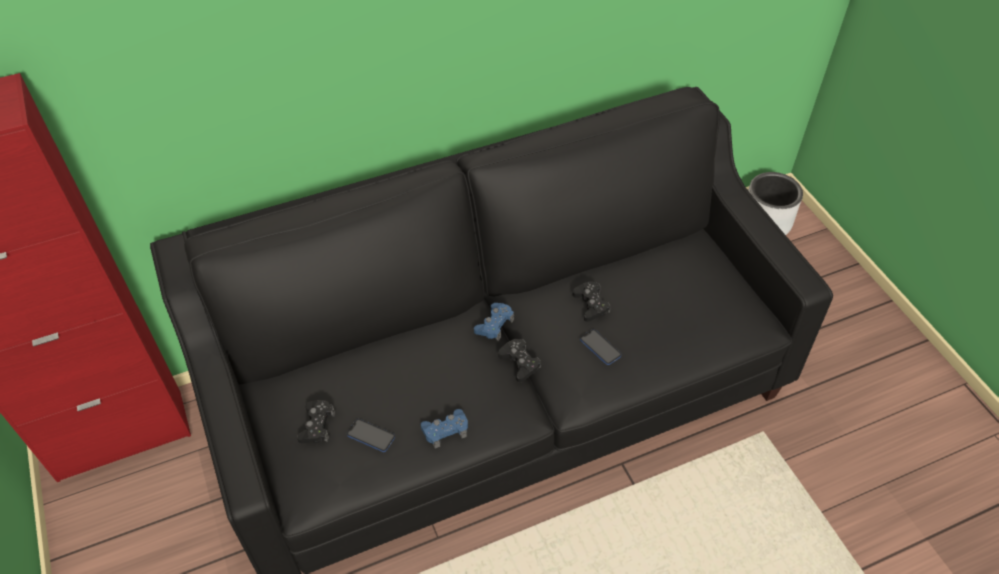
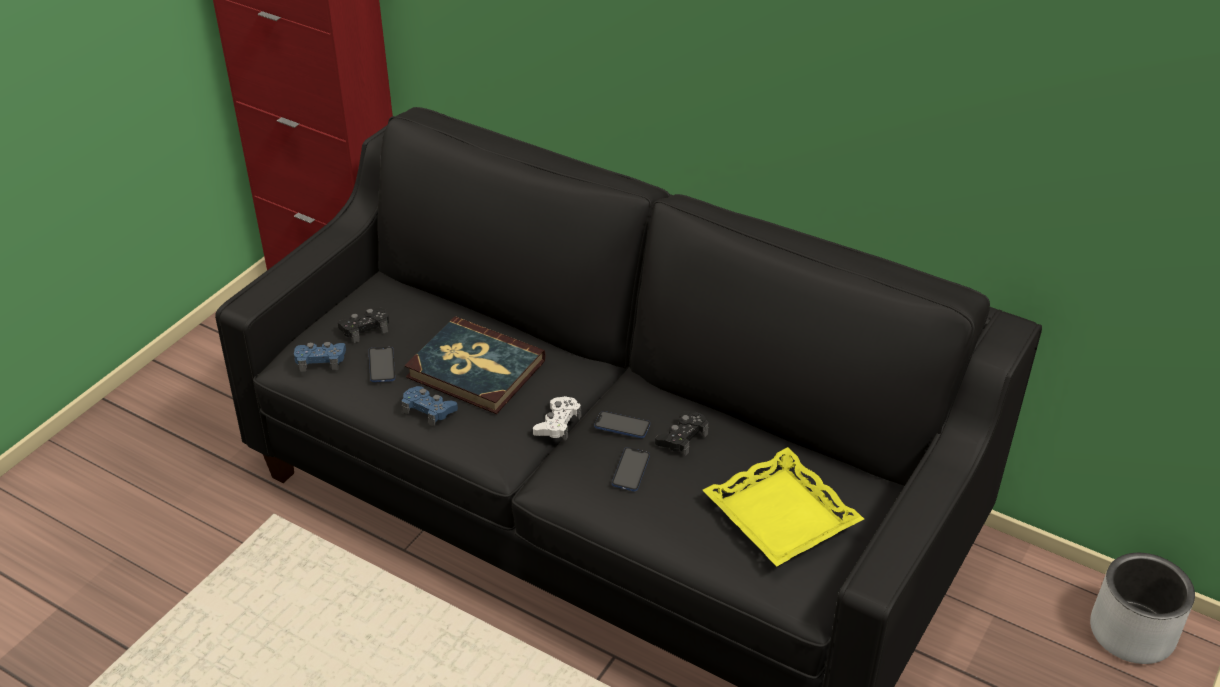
camera: 55 degrees right, 10 degrees down
(427, 380) = (475, 369): none -> book
(494, 325) = (588, 384): blue game controller -> blue game controller (320, 360)
(519, 363) = (558, 424): black game controller -> white game controller
(554, 329) = (622, 426): none -> phone
(694, 296) = (782, 514): none -> yellow tray

